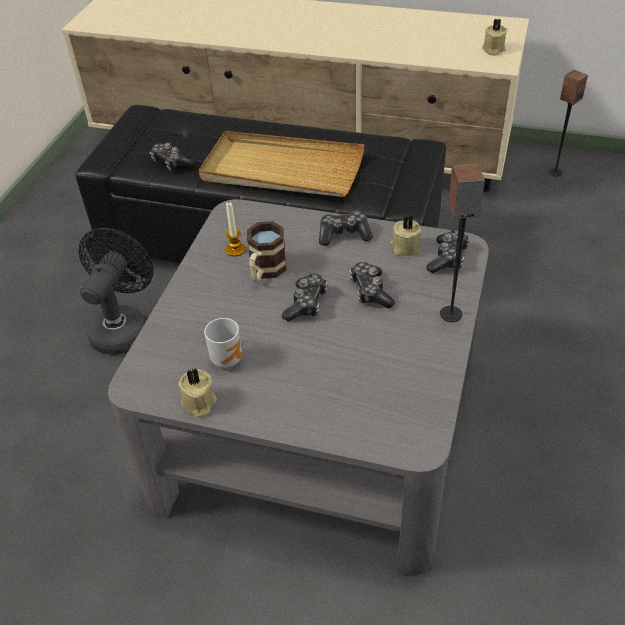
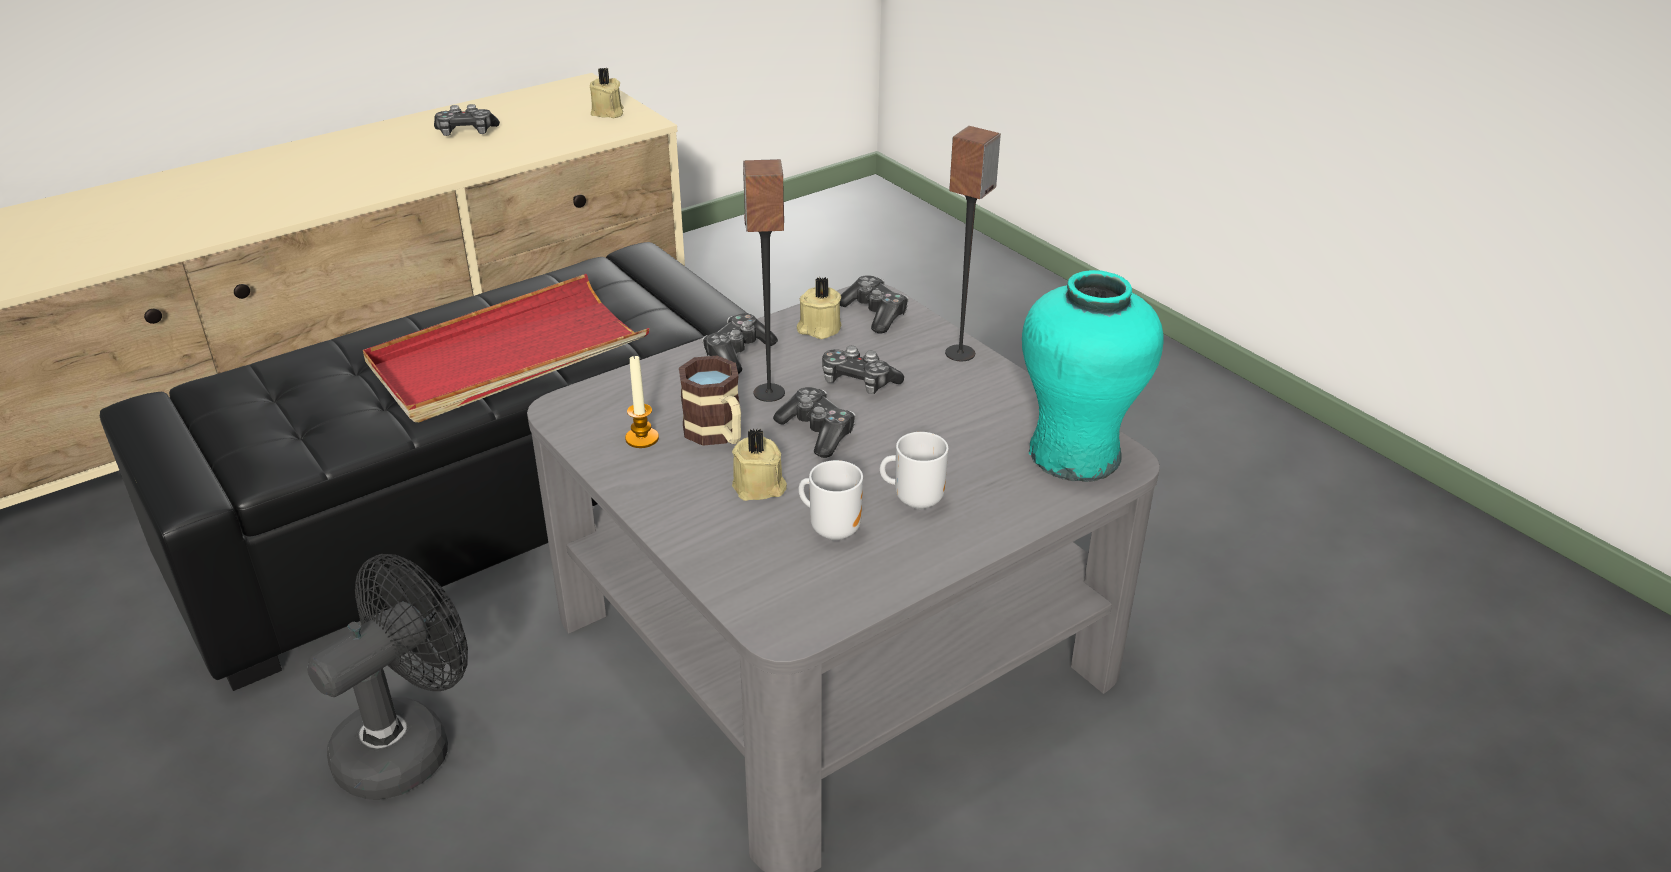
camera: 55 degrees left, 10 degrees down
(123, 327) = (407, 744): black fan -> black fan turned 75 degrees clockwise
(171, 163) = (324, 432): game controller -> game controller (466, 132)
(198, 403) = (882, 585): beige candle -> beige candle (759, 487)
(281, 170) = (507, 356): beige tray -> red tray
(285, 375) = (915, 499): none -> mug
(402, 420) = (1074, 454): none -> turquoise vase
(555, 172) = (698, 264): speaker -> speaker (768, 393)

